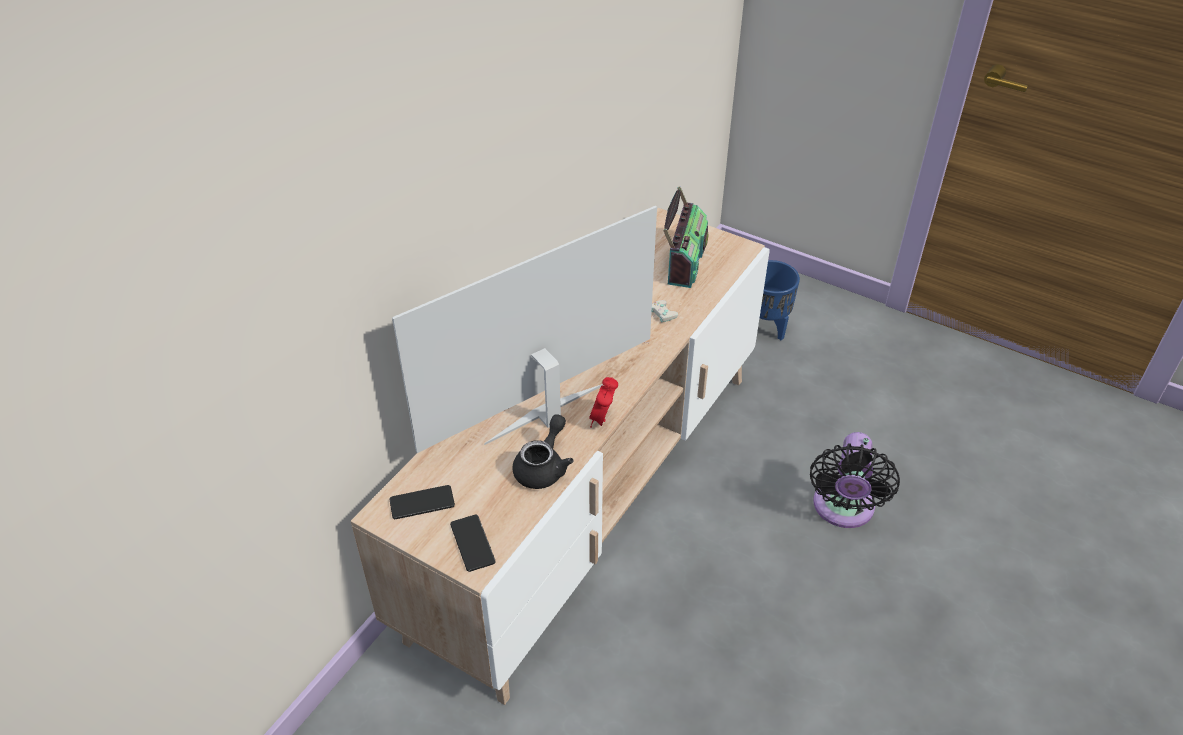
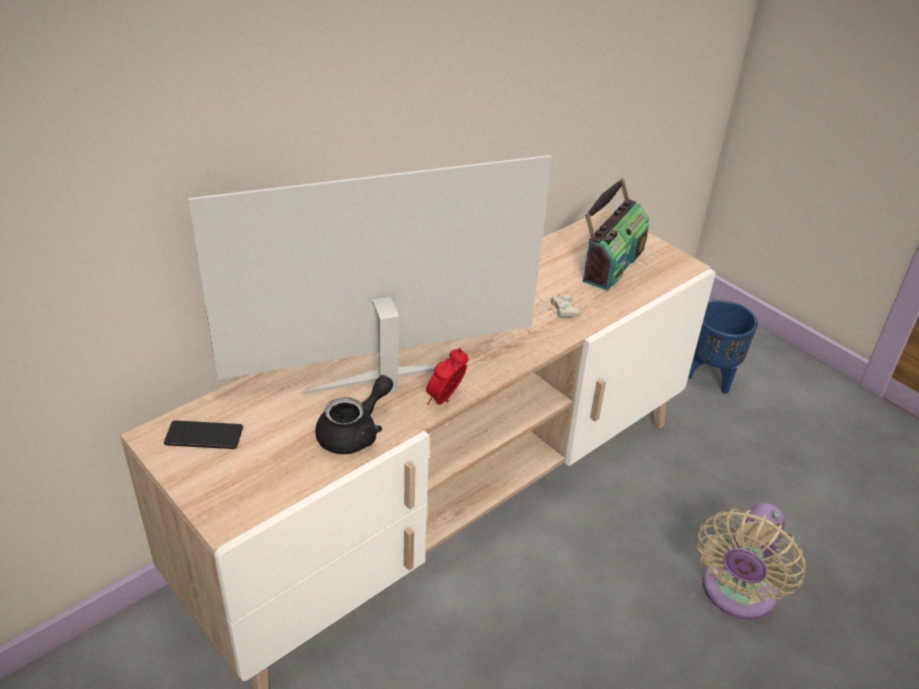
camera: 15 degrees right, 5 degrees down
(472, 543) = (234, 493): phone -> none
(842, 509) = (736, 594): black fan -> beige fan

